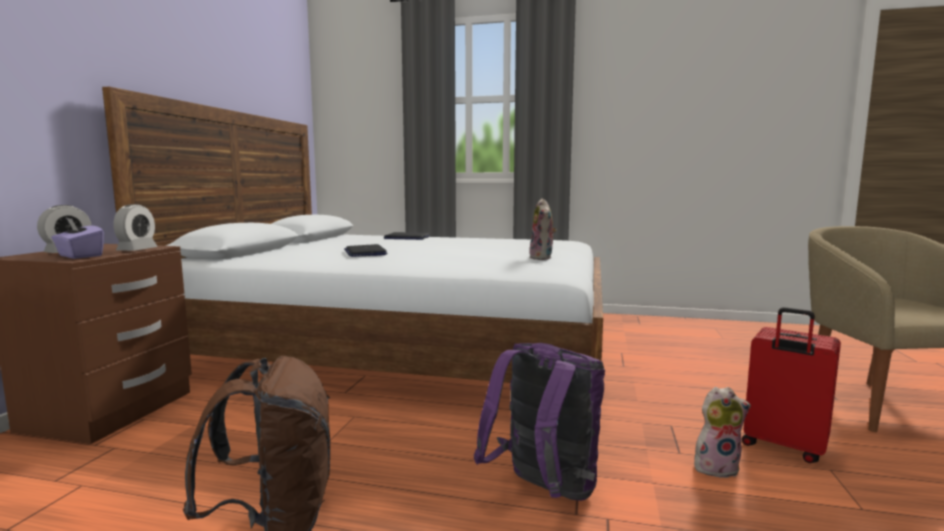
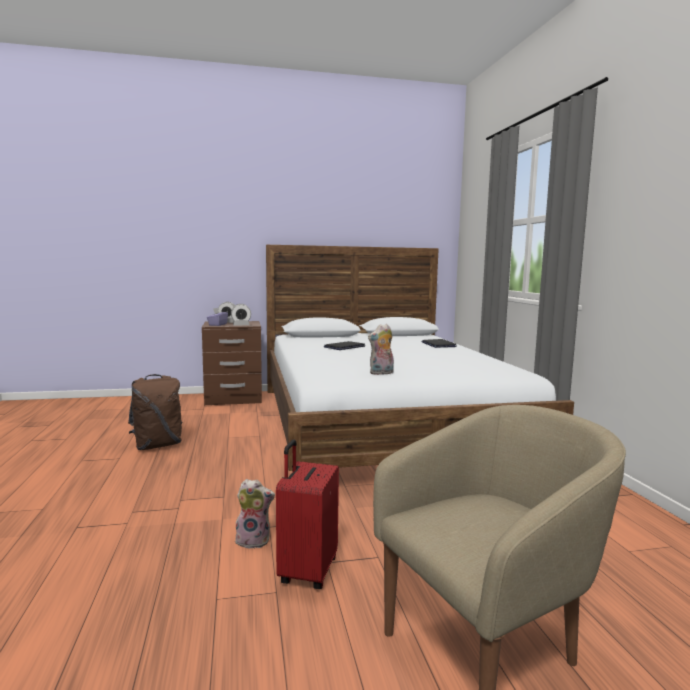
camera: 65 degrees right, 0 degrees up
(543, 491) = (199, 489): purple backpack -> none
(716, 467) = (254, 540): plush toy -> plush toy turned 60 degrees counterclockwise

